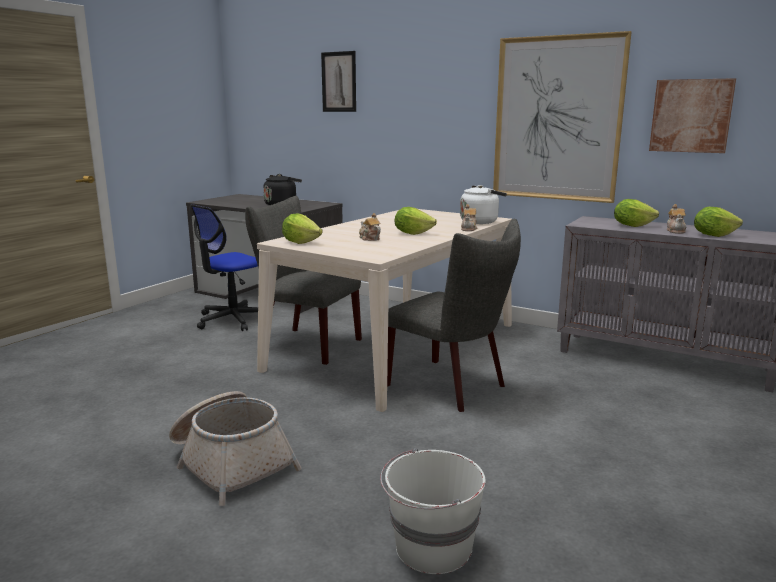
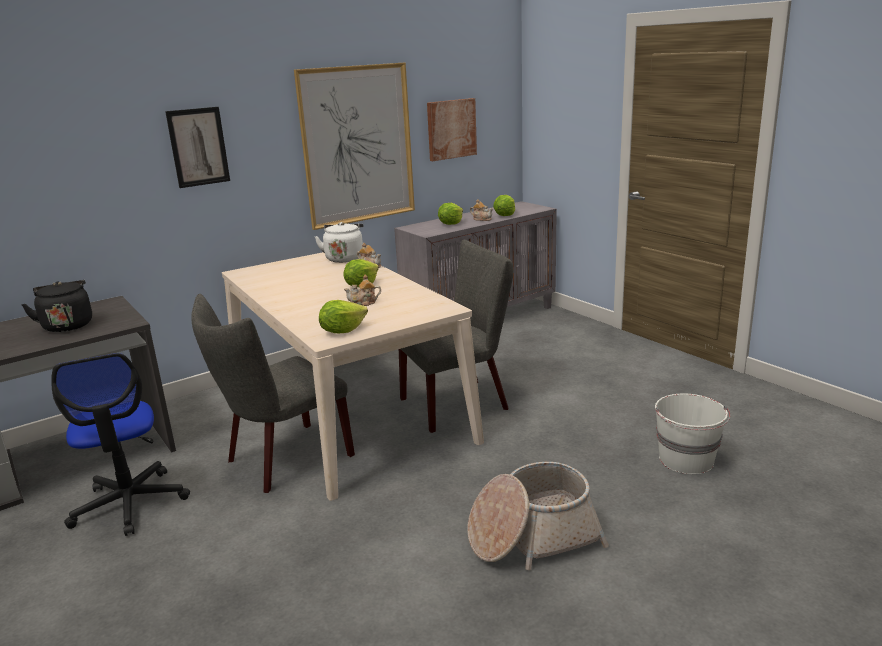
camera: 65 degrees left, 5 degrees up
(339, 82) = (74, 132): picture -> picture (198, 147)

